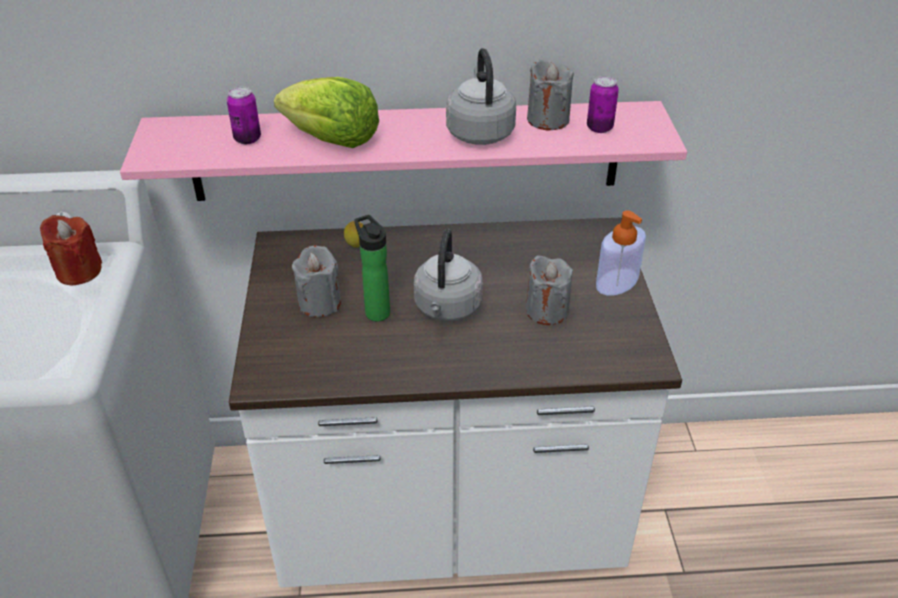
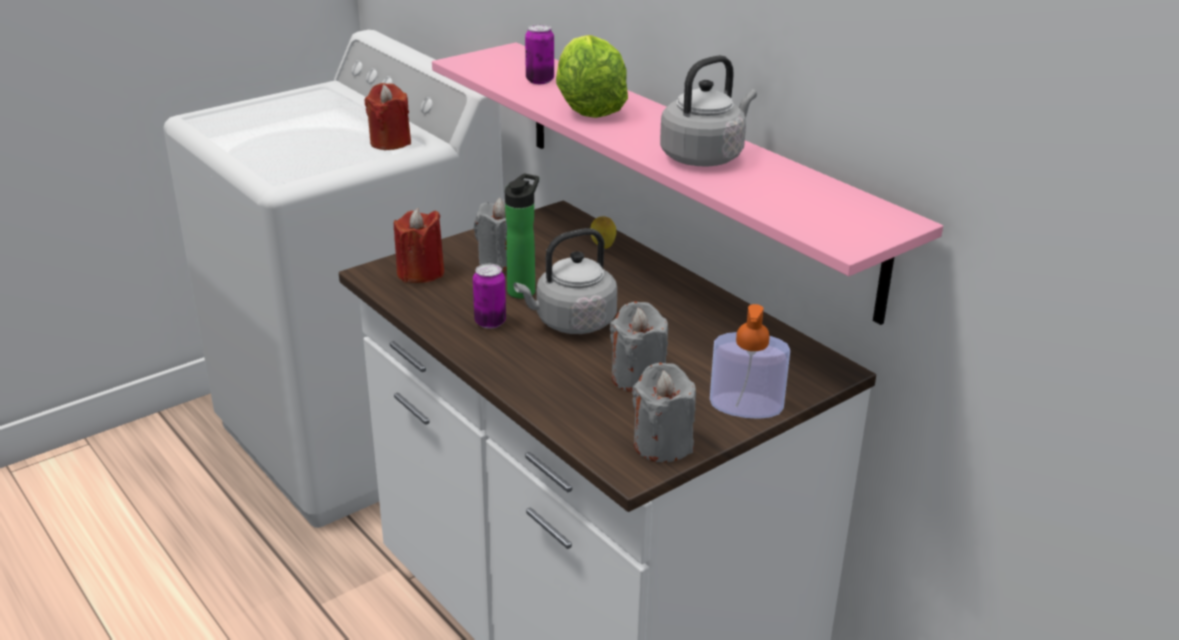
camera: 55 degrees right, 10 degrees down
(288, 354) = (420, 273): none -> red candle
(548, 120) = (785, 179): grey candle -> grey candle (662, 444)
(599, 128) = (814, 207): can -> can (490, 322)

